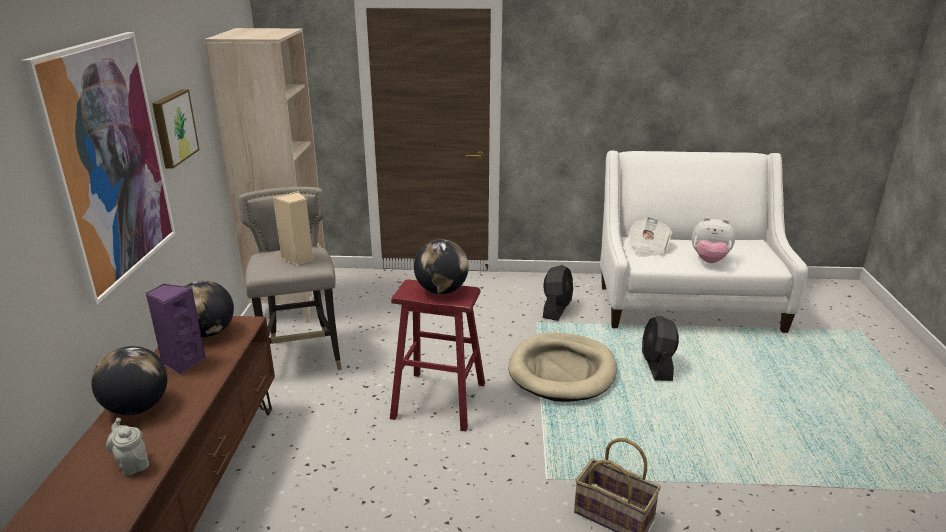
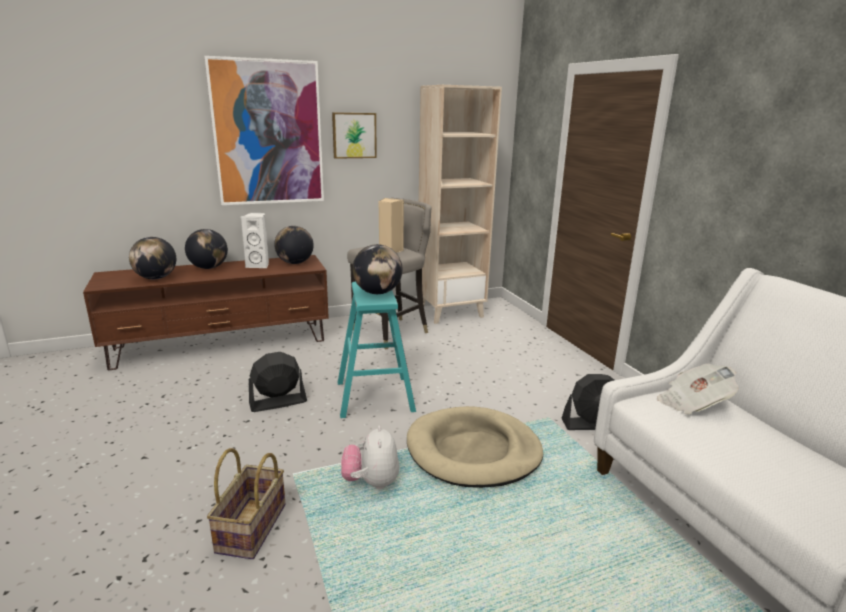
camera: 65 degrees right, 5 degrees down
(132, 464) = (156, 278): grey teapot -> globe
(182, 362) = (259, 265): purple speaker -> white speaker
(439, 400) = (374, 396): red stool -> turquoise stool
(657, 366) = (549, 523): black fan -> black fan (278, 402)
(709, 261) = (735, 459): plush toy -> plush toy (371, 482)

